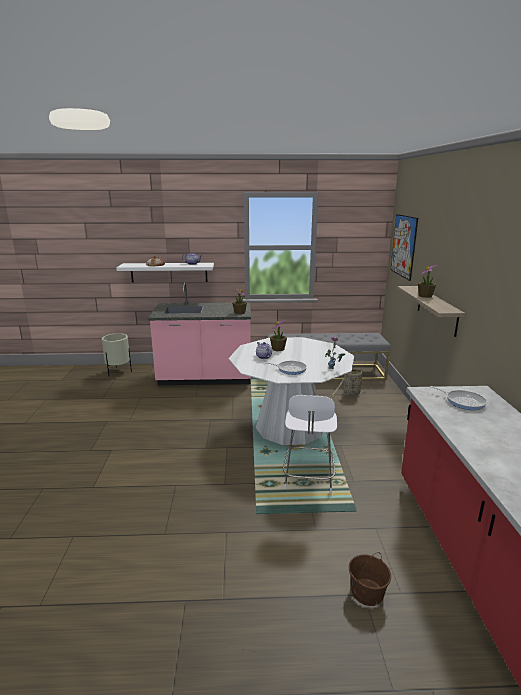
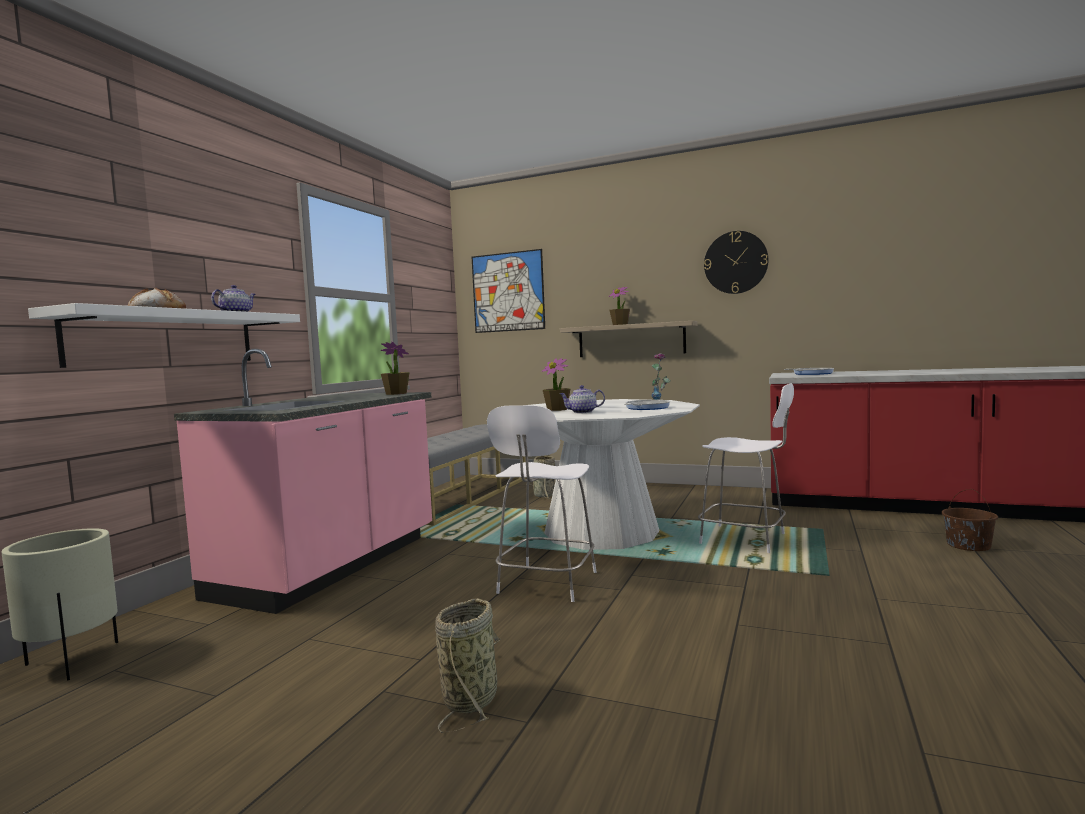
camera: 65 degrees left, 15 degrees down
(104, 437) = (472, 698): none -> basket
(205, 428) = (546, 584): none -> white stool
(493, 269) = (735, 262): none -> wall clock

